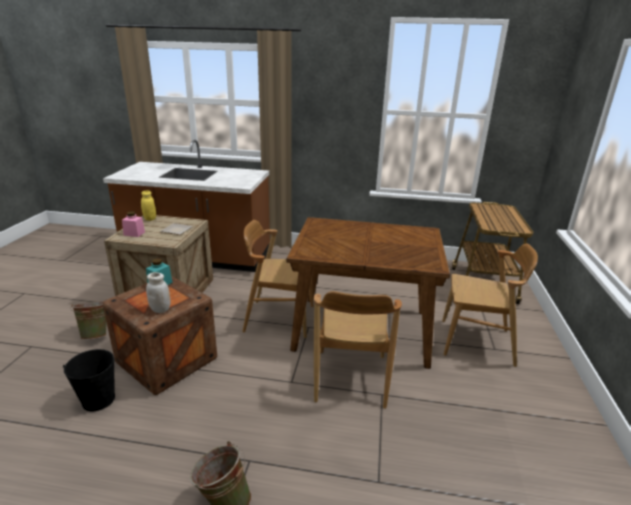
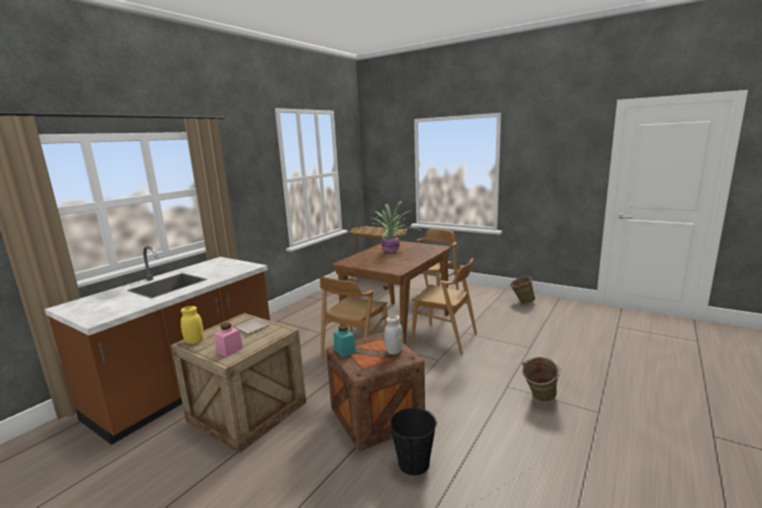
camera: 65 degrees left, 10 degrees down
(96, 334) = (292, 469): green bucket -> green bucket (521, 302)
(381, 237) = (391, 251): none -> potted plant

